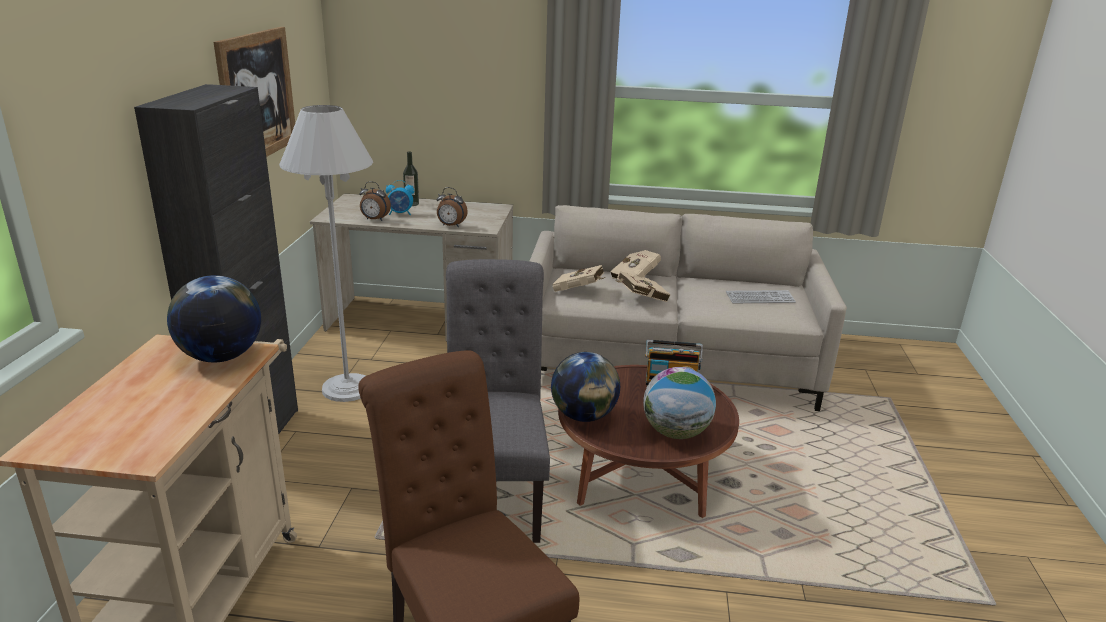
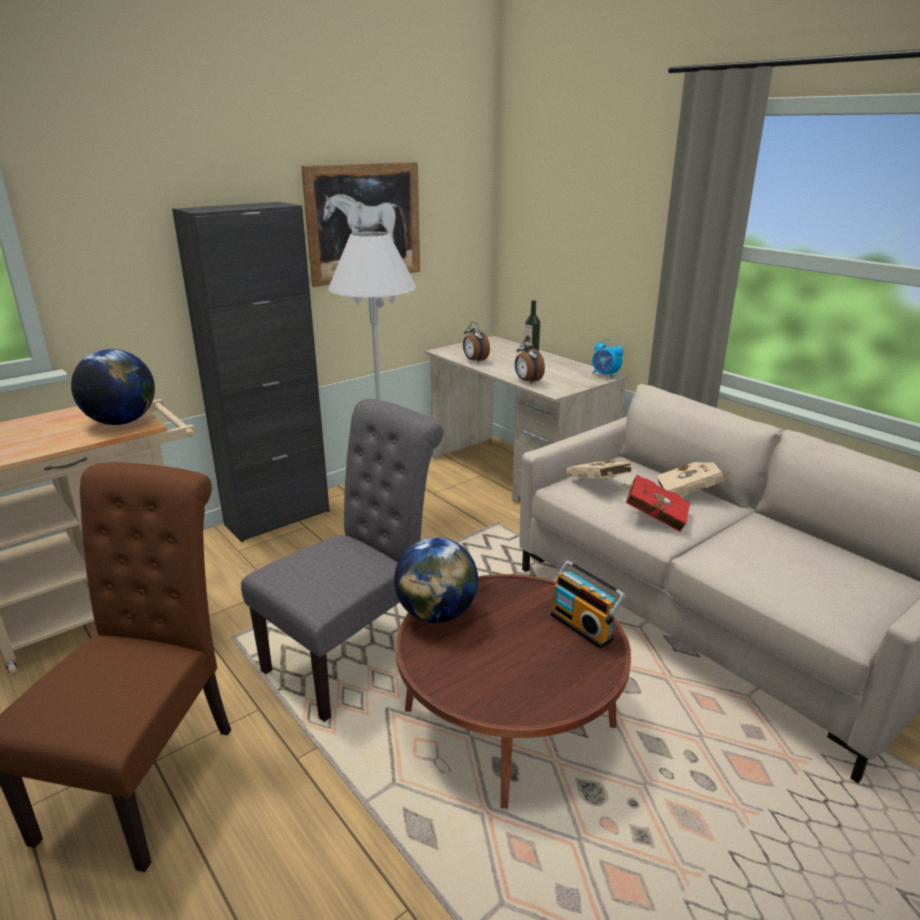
camera: 45 degrees right, 0 degrees up
(400, 213) = (505, 361): alarm clock -> alarm clock (605, 375)
(640, 298) = (653, 516): beige book -> red book
(676, 433) = (499, 683): globe -> none
(760, 298) = (824, 576): keyboard -> none

